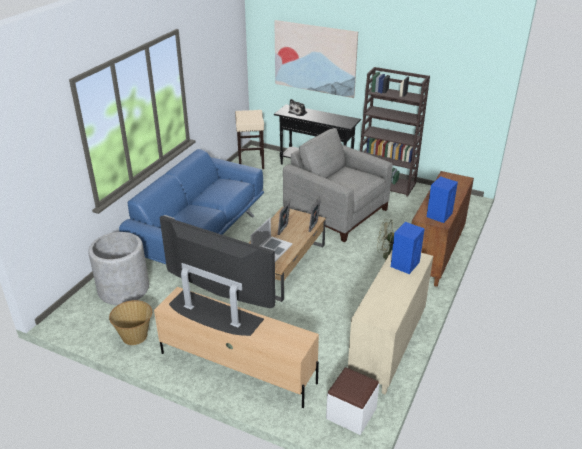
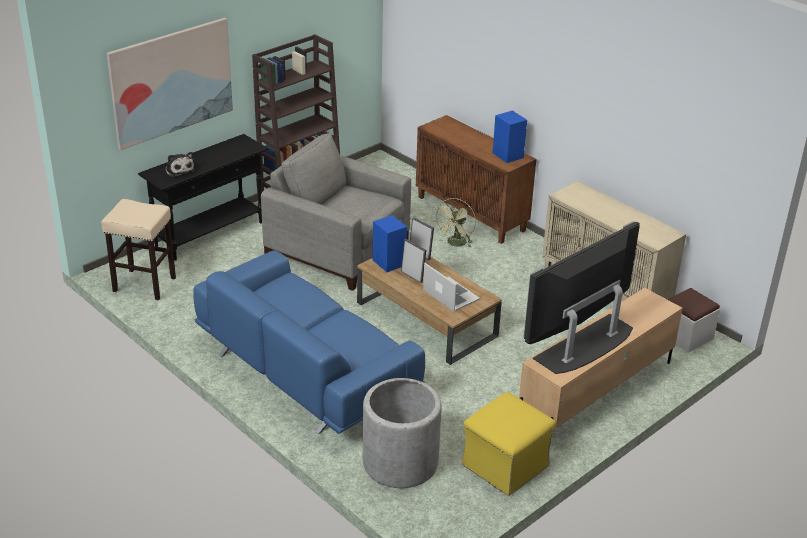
camera: 70 degrees left, 0 degrees up
(135, 335) = (506, 465): basket -> yellow ottoman
(337, 212) = (339, 249): grey armchair -> grey armchair turned 60 degrees clockwise
(405, 264) = (584, 198): blue speaker -> blue speaker (388, 262)

